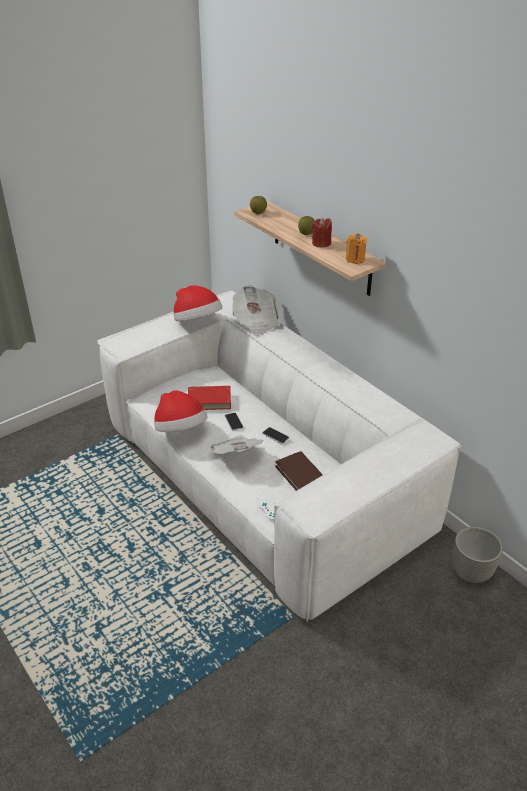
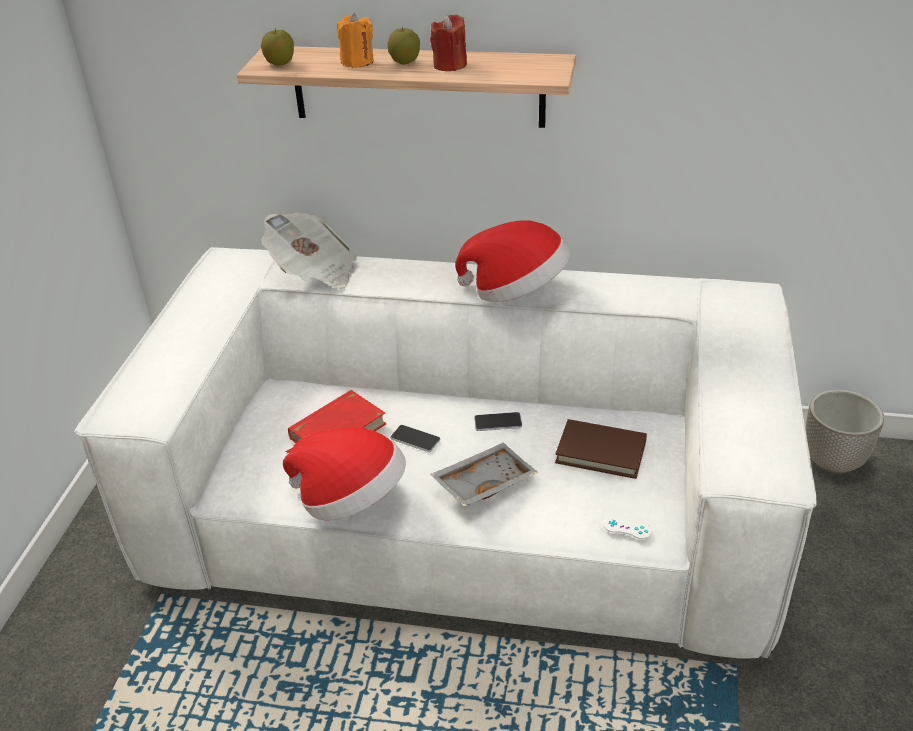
camera: 40 degrees left, 0 degrees up
(197, 322) = (221, 314): hat -> hat (516, 291)
(236, 455) = (483, 482): newspaper -> grey tray
(355, 259) = (532, 65): orange candle -> orange candle (357, 62)

